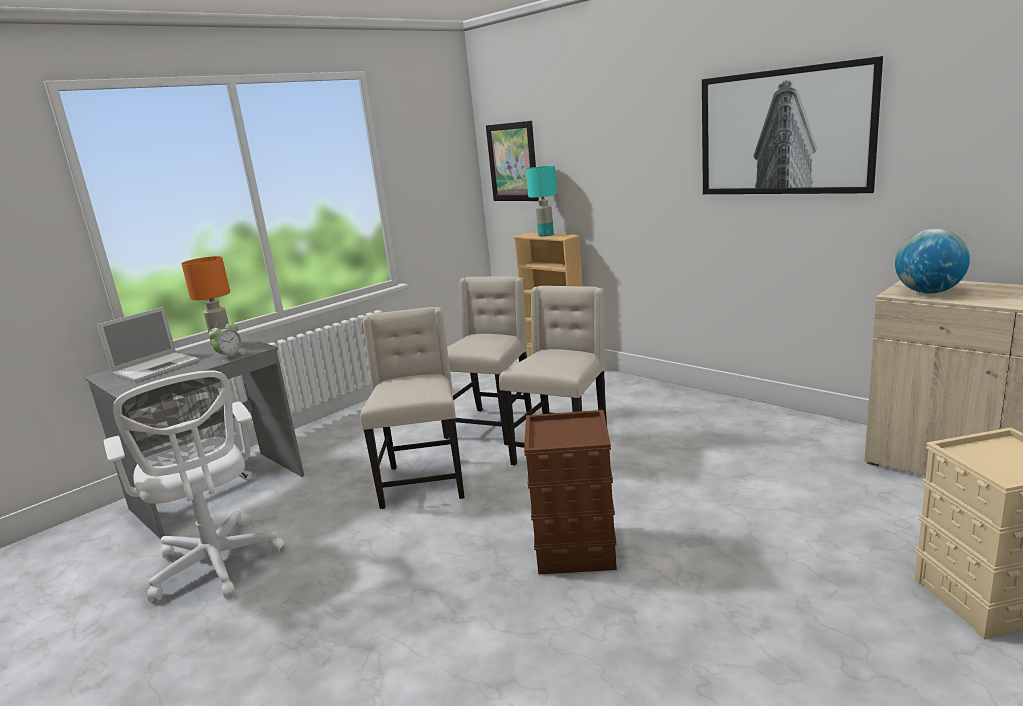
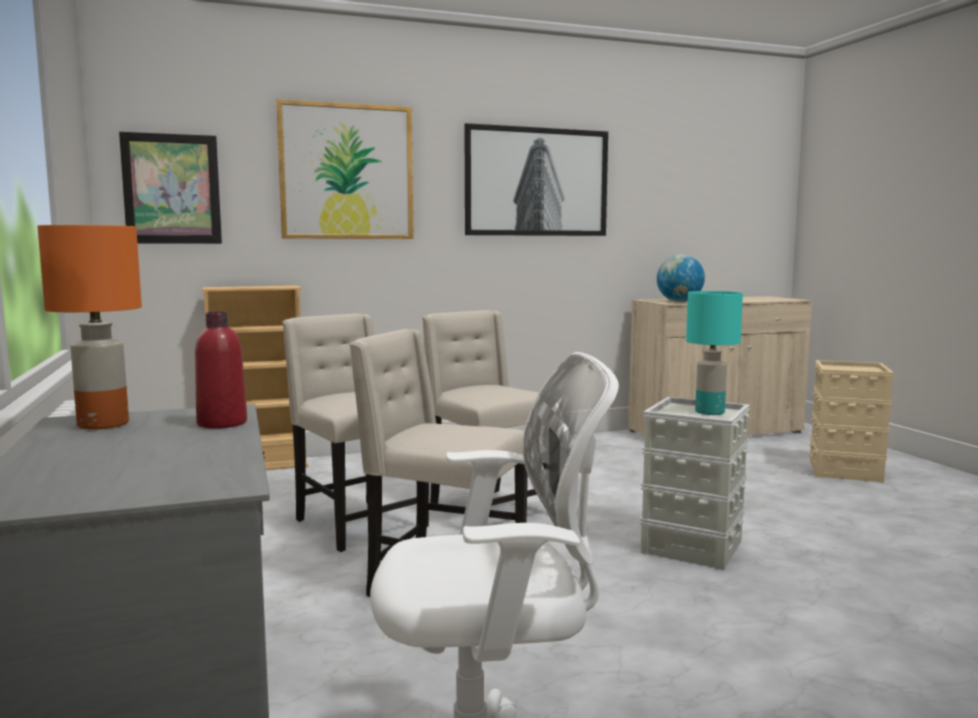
camera: 65 degrees left, 10 degrees down
(157, 367) = (111, 463): laptop -> none
(230, 356) = (222, 423): alarm clock -> red bottle
(546, 235) = (252, 286): turquoise table lamp -> turquoise table lamp (710, 412)
(576, 549) = (693, 547): brown storage box -> grey storage box
(611, 139) = (346, 172): none -> picture

